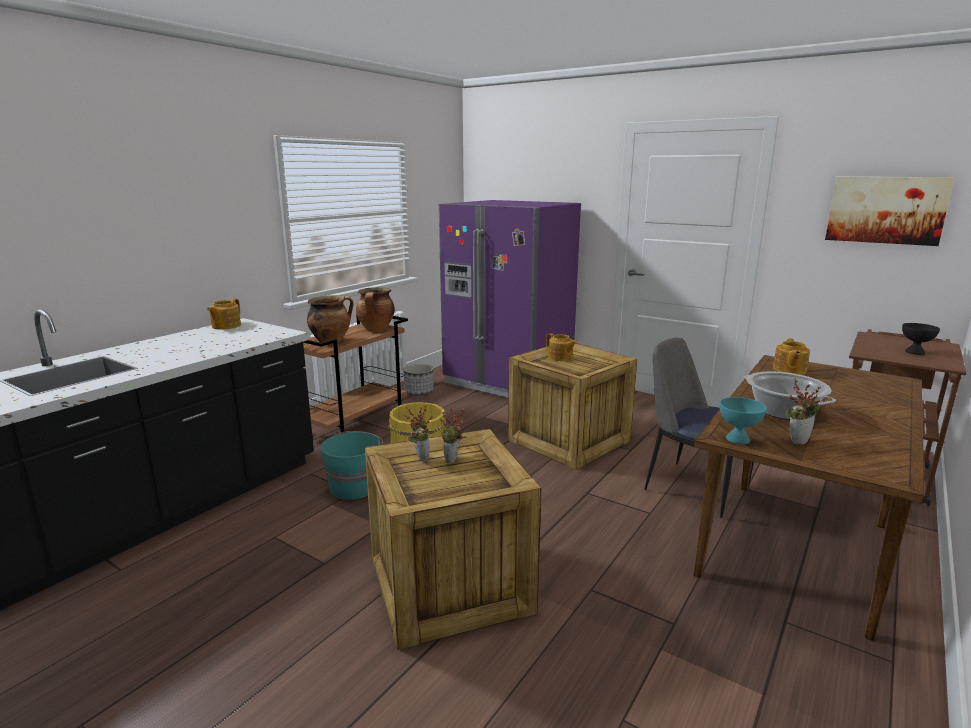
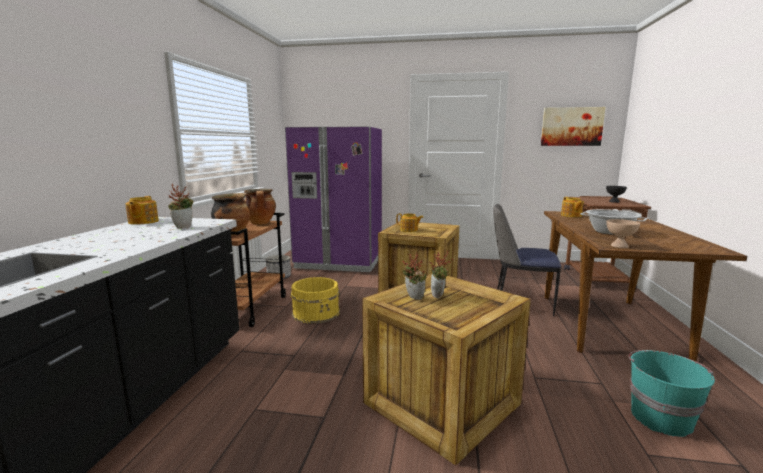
camera: 25 degrees left, 5 degrees down
(354, 487) = (292, 352): turquoise bucket -> turquoise bucket (660, 417)
(738, 440) = (620, 246): turquoise bowl -> beige bowl
(797, 440) = (645, 242): potted plant -> potted plant (183, 227)

